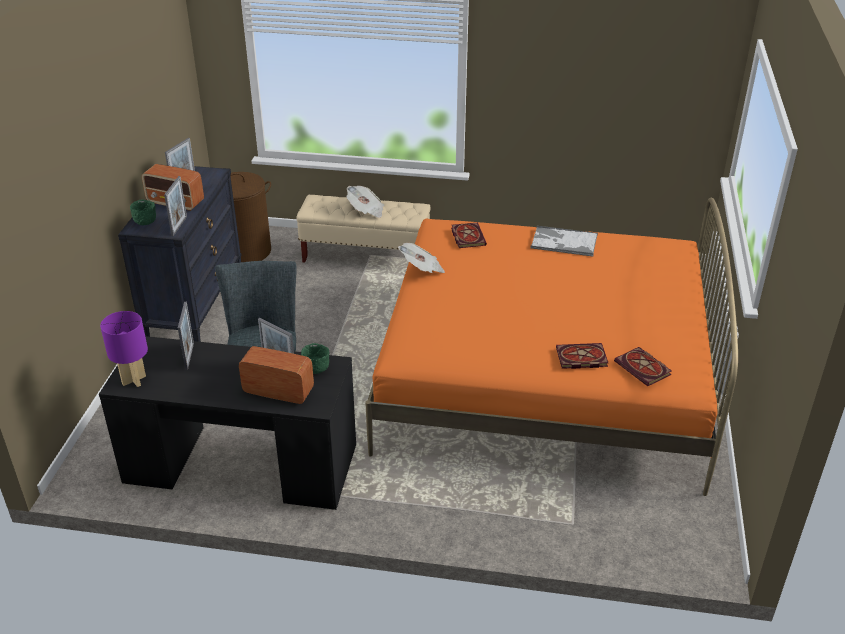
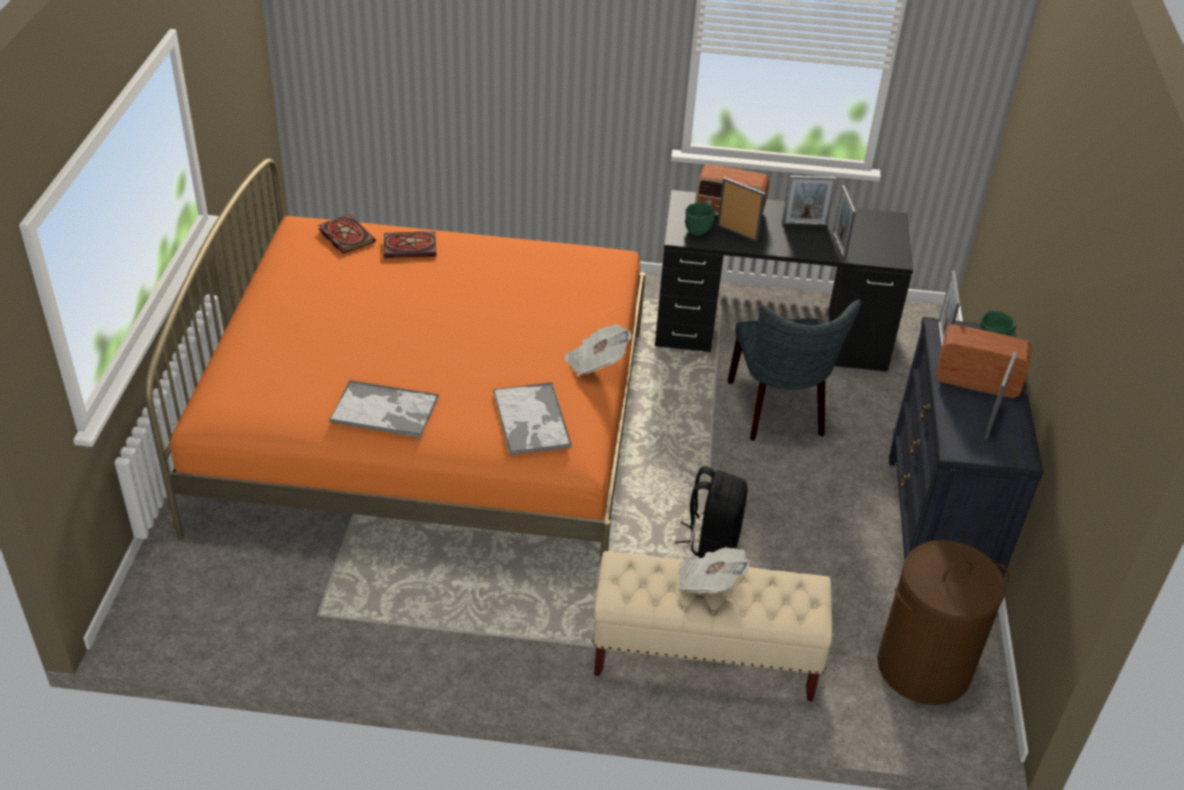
camera: 175 degrees right, 5 degrees up
(133, 380) = (881, 223): purple table lamp -> none
(210, 379) = (804, 224): none -> picture frame
(346, 306) = (712, 541): none -> black backpack
(467, 236) = (531, 420): book -> tray

